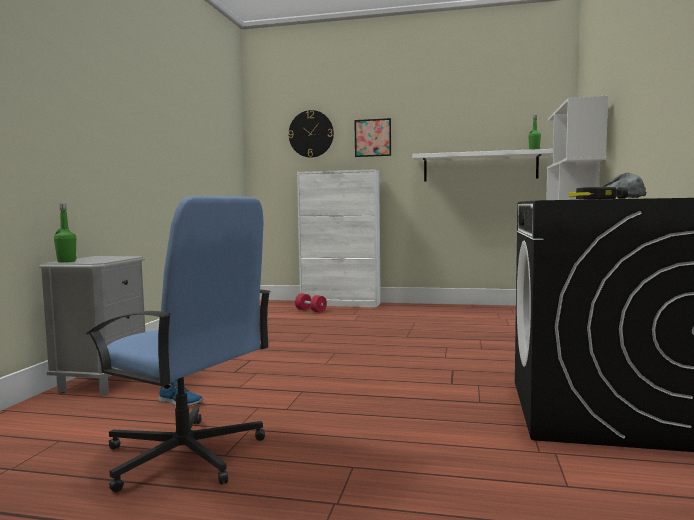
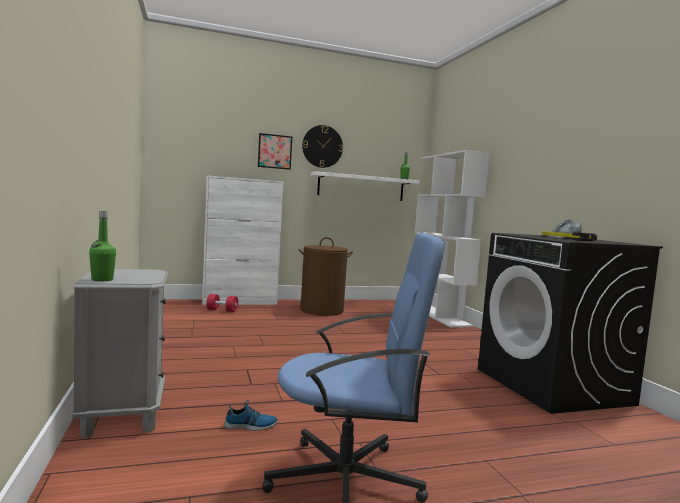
camera: 30 degrees left, 0 degrees up
(311, 134) = (215, 139): wall clock -> wall clock (322, 146)
(418, 314) = (321, 310): none -> brown laundry basket

